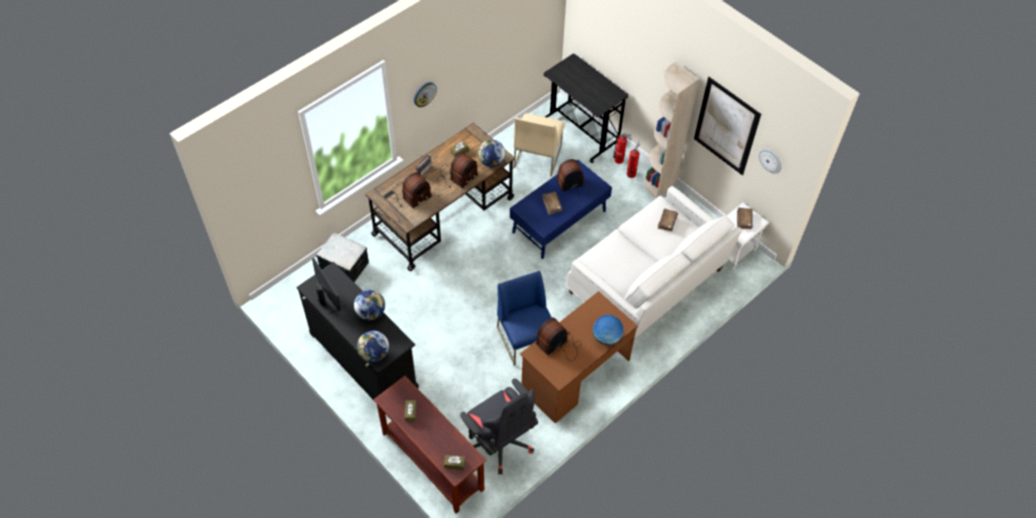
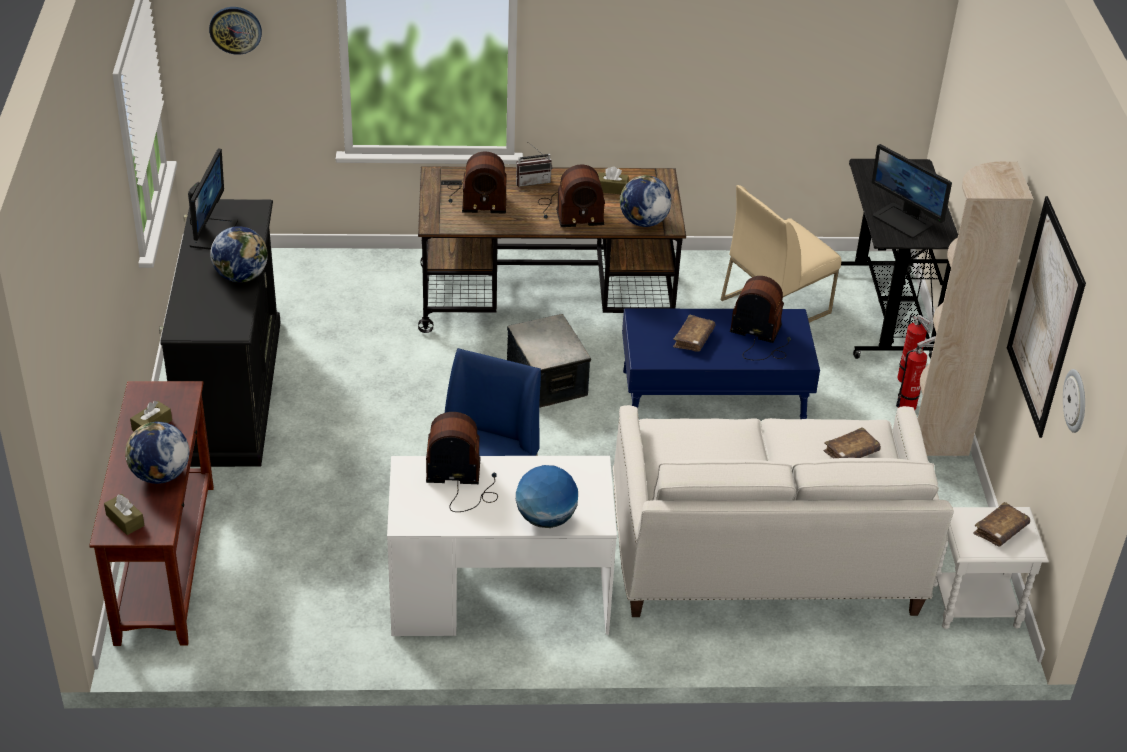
camera: 40 degrees right, 15 degrees down
(344, 266) = (343, 278): storage box -> storage box (547, 380)
(374, 354) = (183, 321): globe -> globe (160, 475)
(424, 94) = (593, 53): wall clock -> wall clock (235, 29)
(499, 442) = (283, 603): black office chair -> none
(575, 375) = (499, 598): brown desk -> white desk
(595, 95) = (903, 220): none -> monitor

